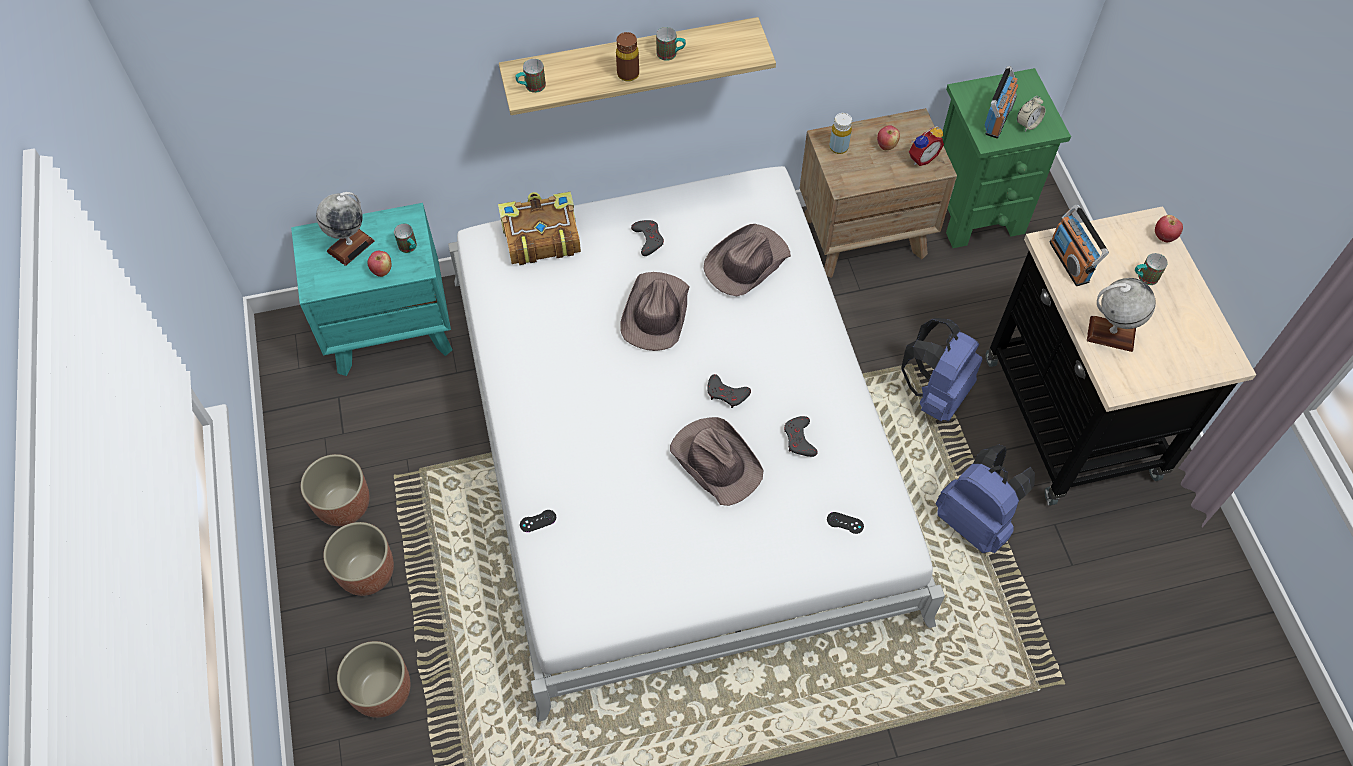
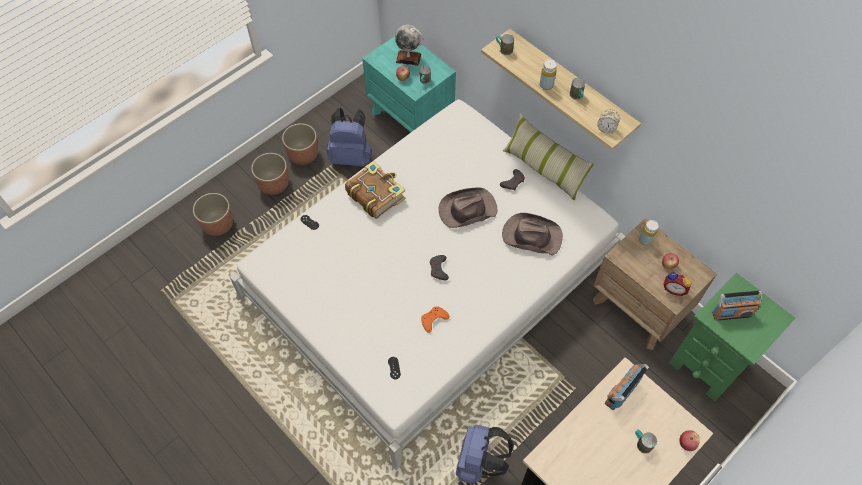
camera: 60 degrees right, 0 degrees up
(540, 236) = (479, 134): book -> book (375, 194)
(628, 74) = (546, 85): brown bottle -> yellow bottle
(651, 196) = (544, 169): none -> pillow
(716, 461) = (393, 284): brown hat -> none
(799, 439) = (433, 319): grey game controller -> orange game controller
(936, 393) = (553, 400): blue backpack -> blue backpack (351, 156)
(1027, 124) = (742, 333): alarm clock -> alarm clock (606, 129)
(1111, 334) = (581, 439): globe -> none

